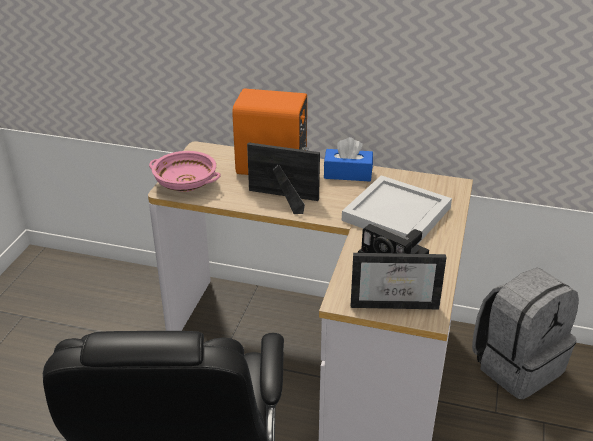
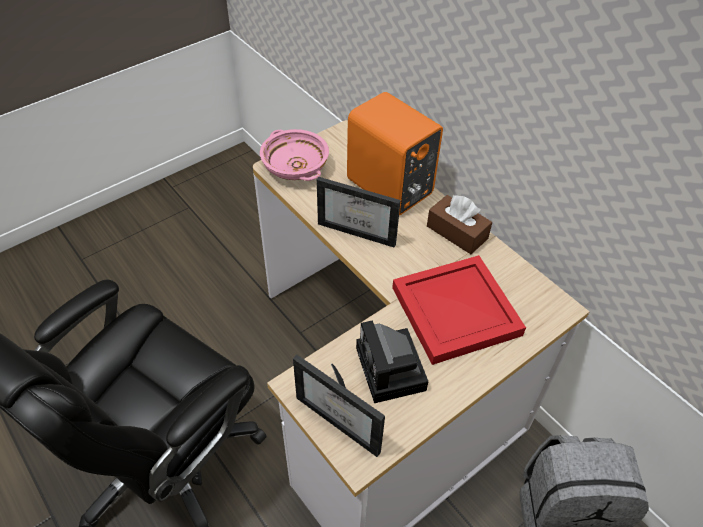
camera: 35 degrees right, 15 degrees up
(280, 198) = (361, 229): picture frame -> picture frame turned 150 degrees clockwise
(348, 173) = (457, 232): blue tissue box -> brown tissue box
(396, 213) = (456, 309): white tray -> red tray

